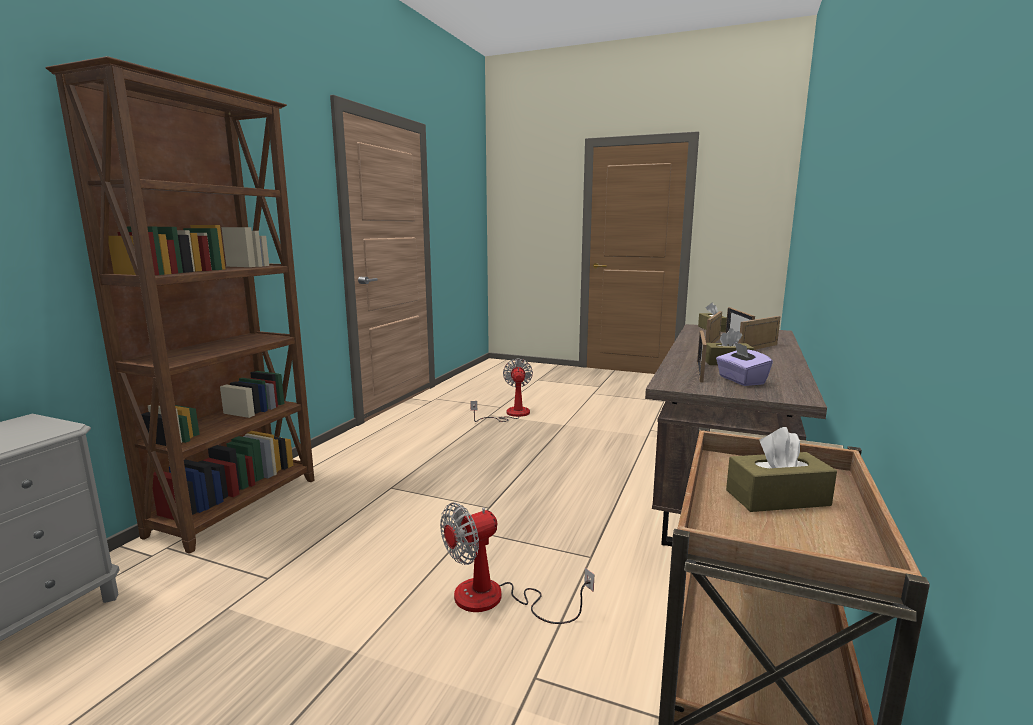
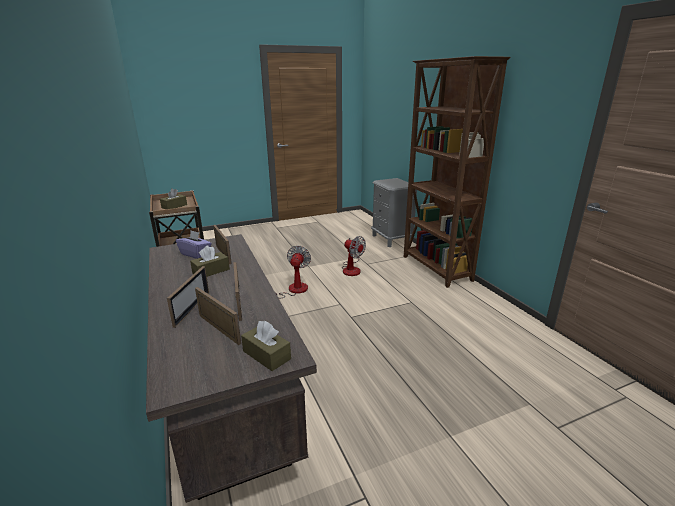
camera: 135 degrees right, 10 degrees up
(510, 414) = (519, 418): fan -> fan (352, 268)

